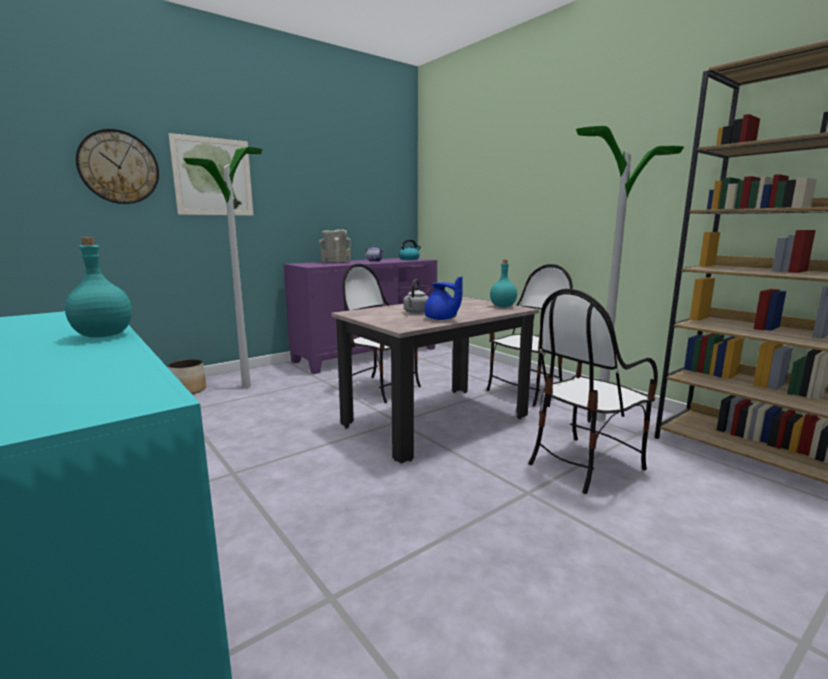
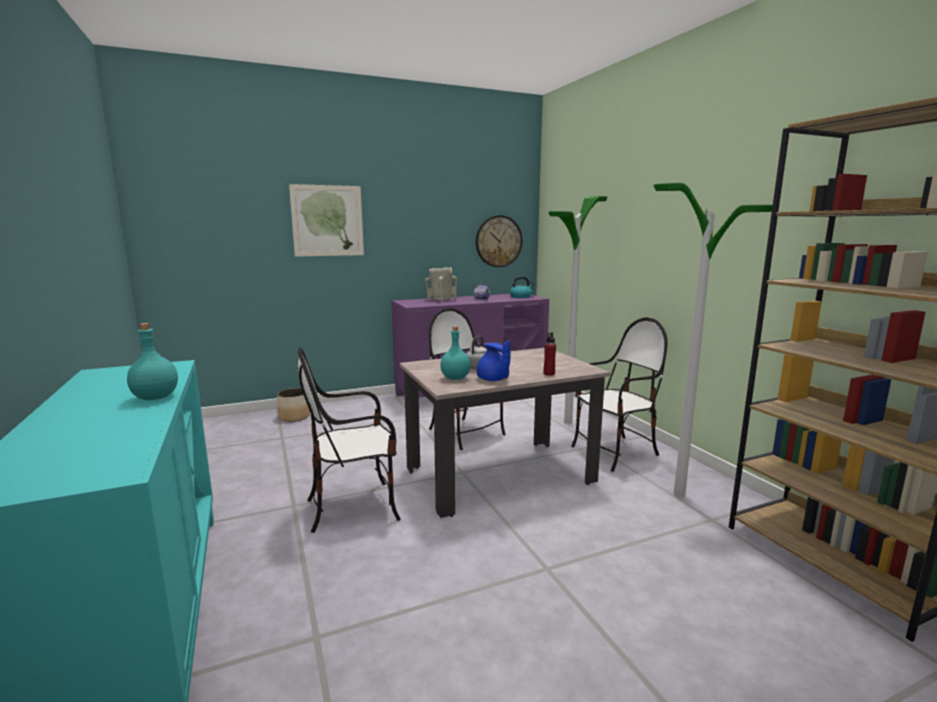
camera: 15 degrees right, 0 degrees up
(118, 167) = (246, 217): wall clock -> wall clock (498, 241)
(246, 387) = (343, 418): floor lamp -> floor lamp (568, 421)
(487, 312) = (549, 374): none -> red bottle
(503, 306) = (574, 365): turquoise bottle -> turquoise bottle (455, 378)
(584, 464) = (626, 546): chair -> chair (354, 507)

